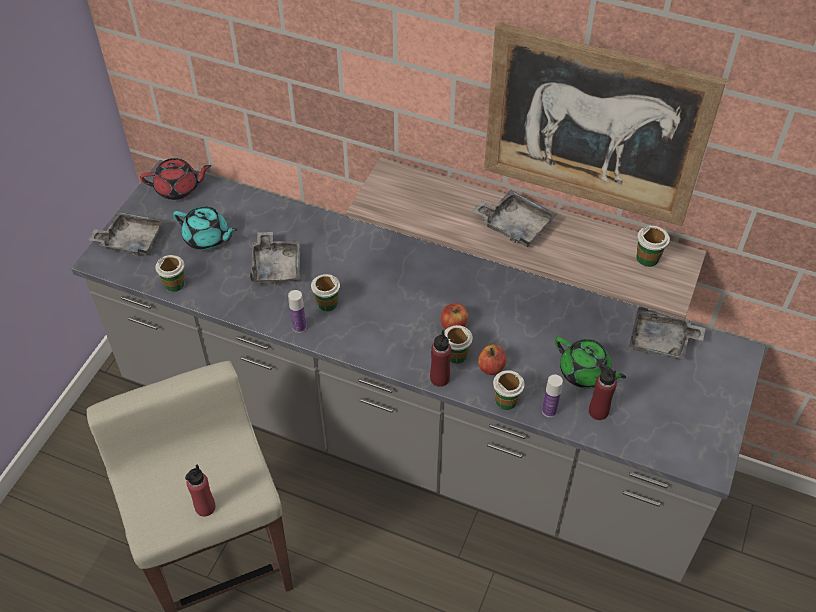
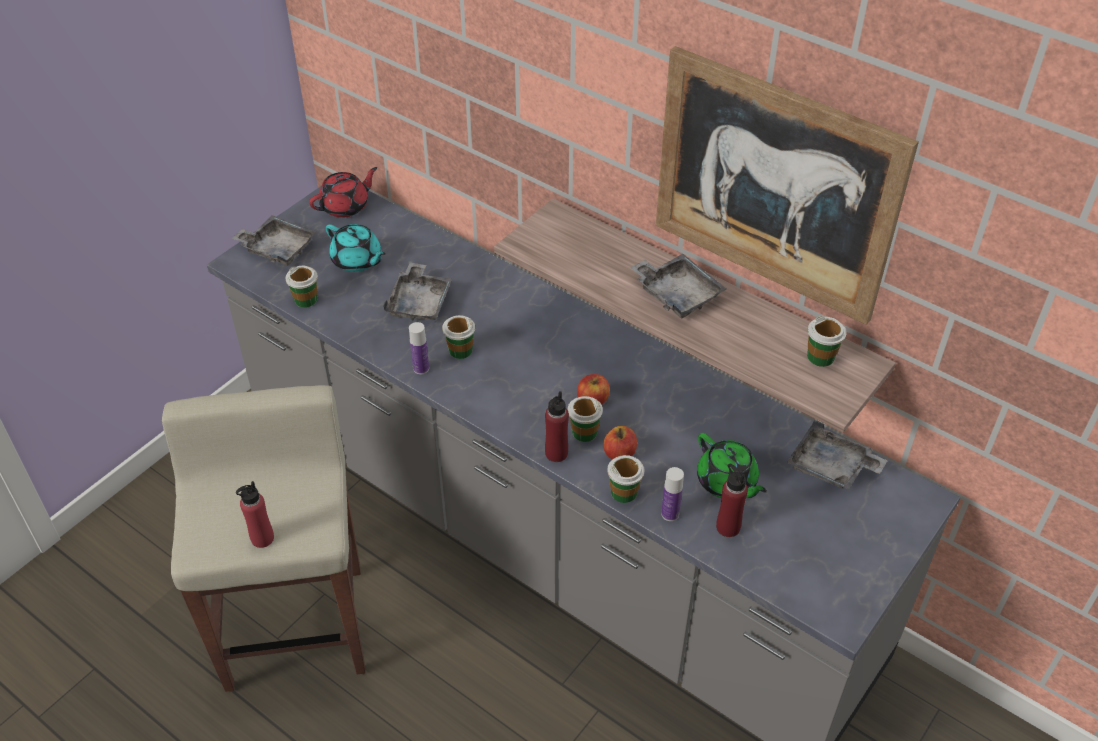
camera: 15 degrees right, 5 degrees down
(178, 189) = (346, 206): red teapot -> red teapot turned 45 degrees counterclockwise

